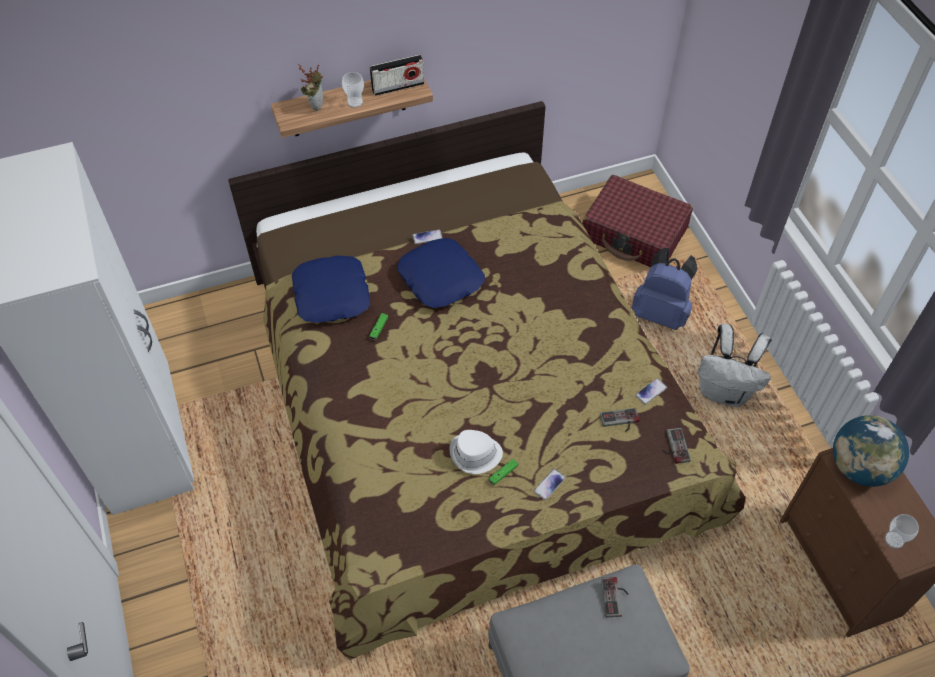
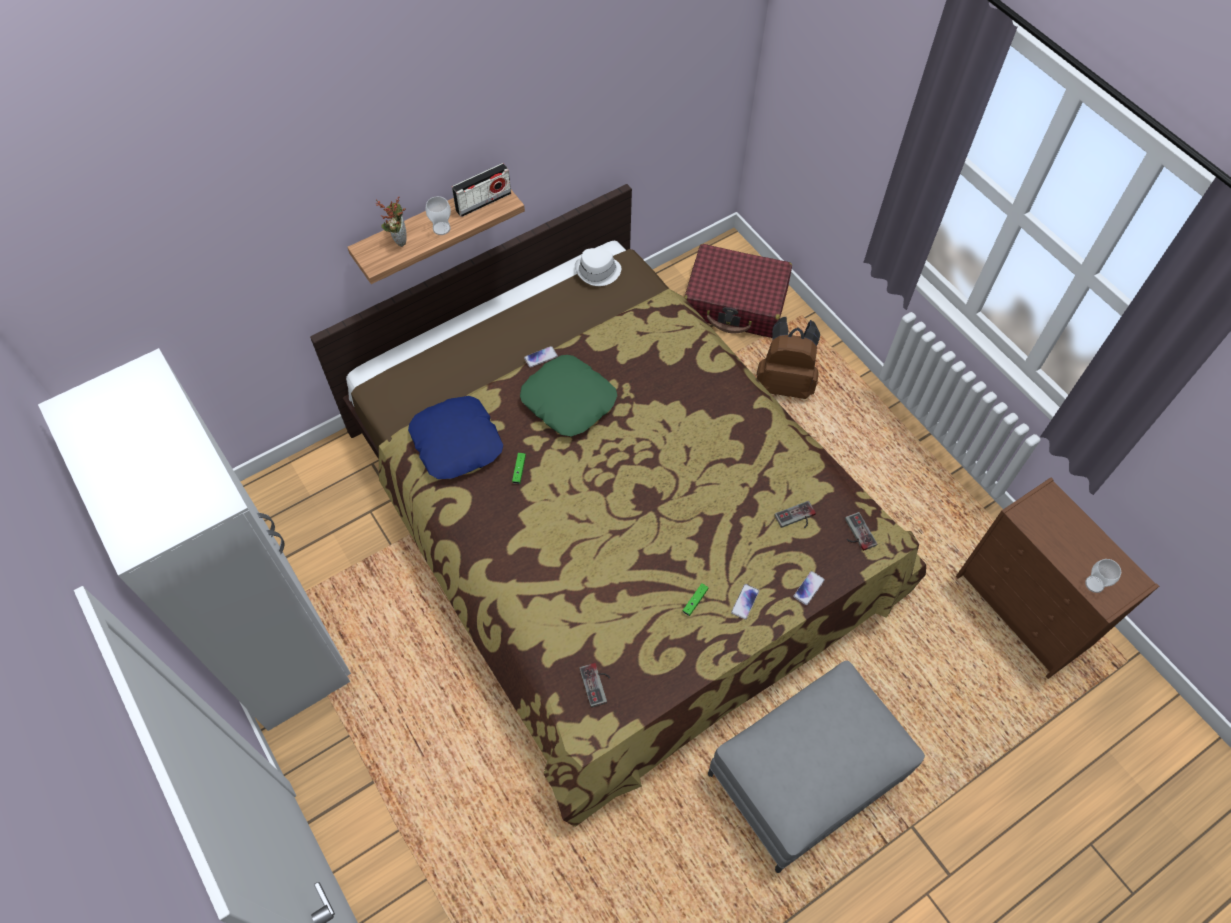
camera: 15 degrees left, 5 degrees up
(441, 278) = (569, 400): blue pillow -> green pillow
(475, 454) = (660, 586): white hat -> white hat (598, 271)
(615, 597) = (837, 701): game controller -> game controller (598, 684)
(651, 392) = (818, 480): phone -> phone (808, 588)
(661, 313) = (784, 383): blue backpack -> brown backpack
(724, 391) = (869, 454): white backpack -> none
(859, 467) = (1043, 517): globe -> none

